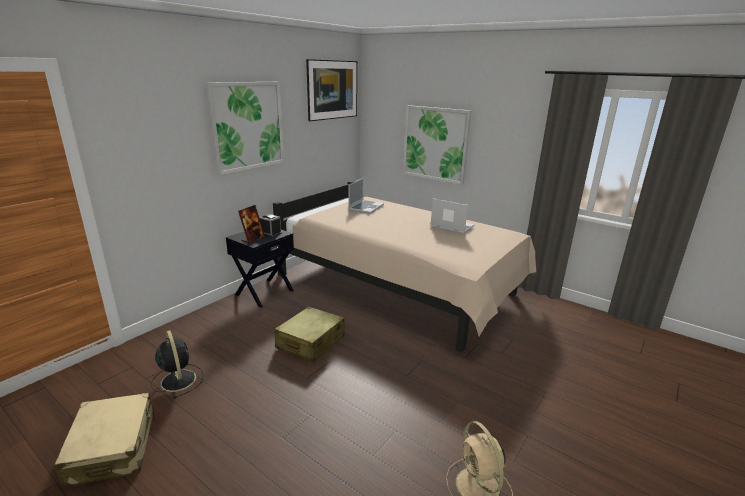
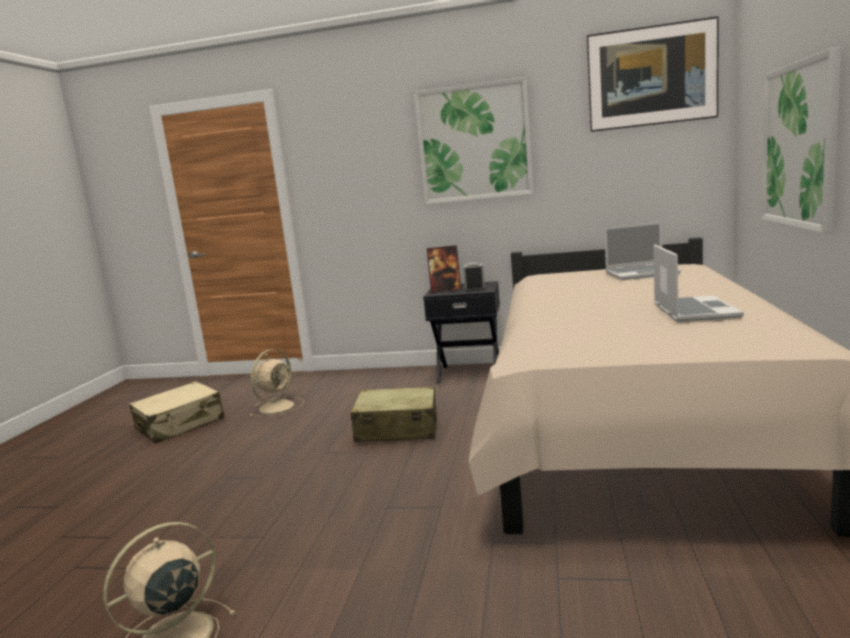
camera: 65 degrees right, 10 degrees down
(178, 379) = (278, 406): black fan -> beige fan

